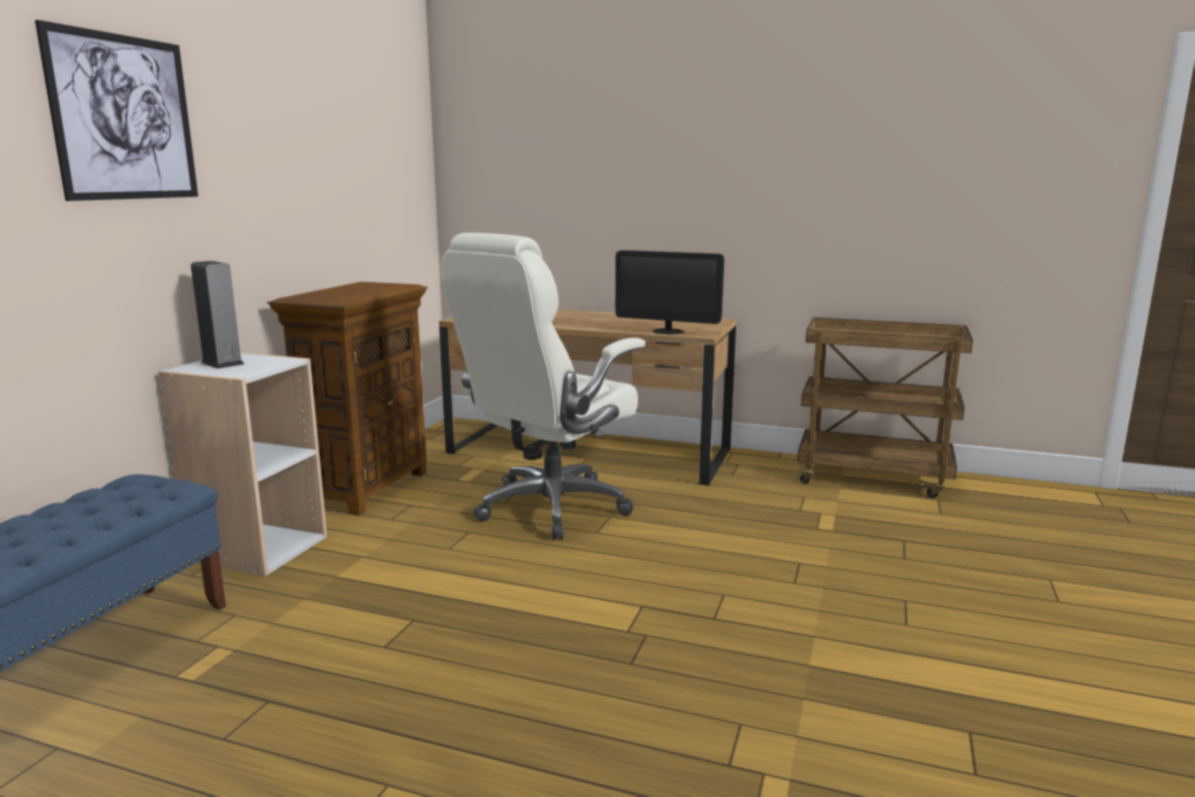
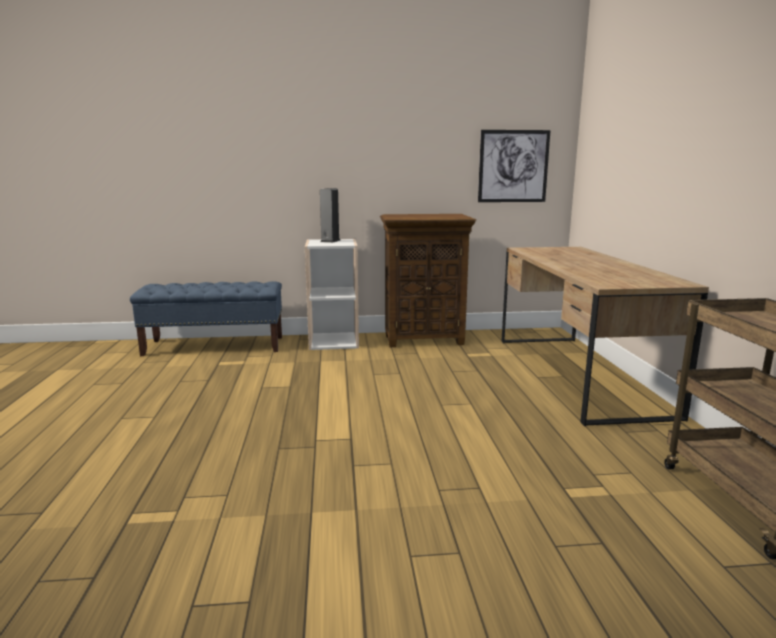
camera: 65 degrees right, 0 degrees up
(124, 118) = (305, 117): picture -> picture (513, 166)
(550, 508) = (459, 384): white office chair -> none
(668, 331) = (594, 278): monitor -> none

